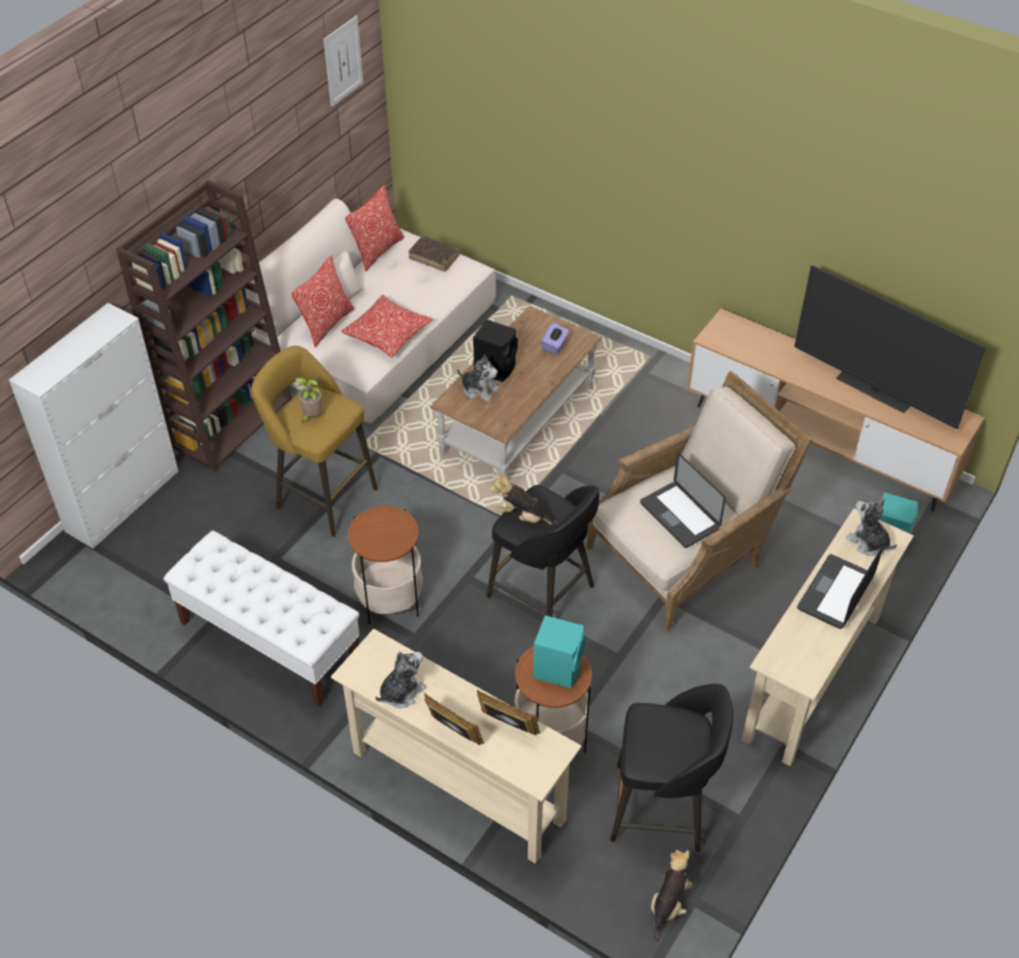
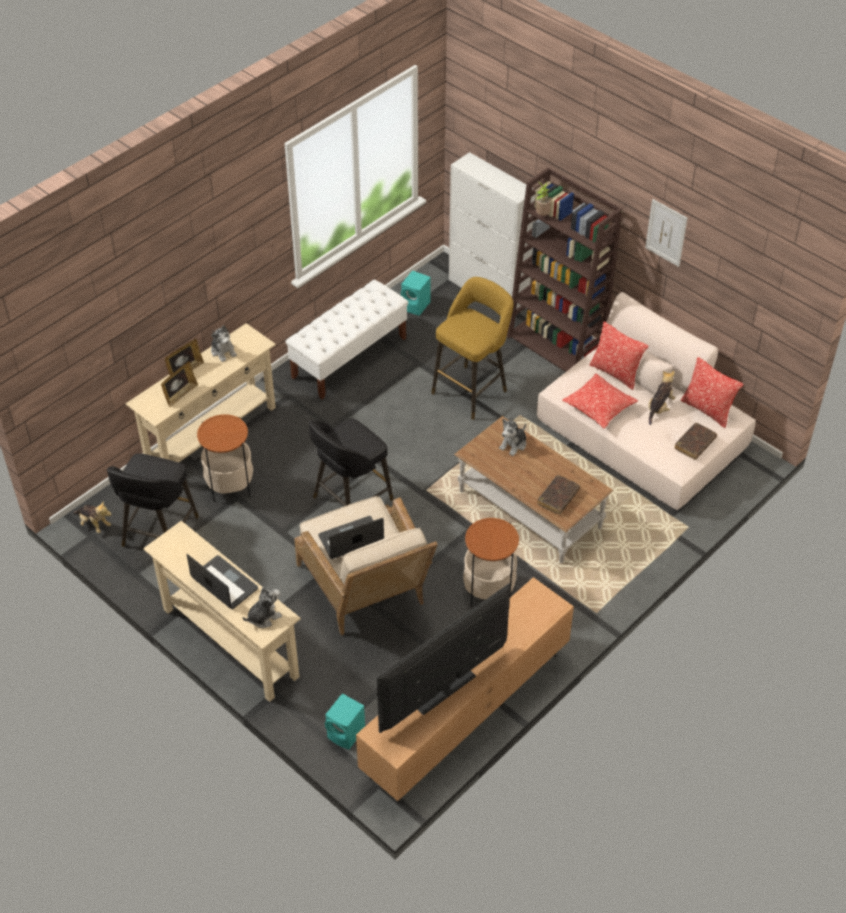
camera: 100 degrees right, 0 degrees up
(311, 416) = (467, 325): potted plant -> potted plant (542, 215)
(343, 61) = (772, 279): picture -> picture (666, 232)
(389, 600) = (367, 417): side table -> side table (489, 590)
(496, 367) = (537, 457): black speaker -> none
(523, 517) = (354, 432): plush toy -> plush toy (659, 408)
(555, 345) = (558, 498): purple tissue box -> brown book
(558, 668) = (225, 435): turquoise speaker -> turquoise speaker (416, 306)

